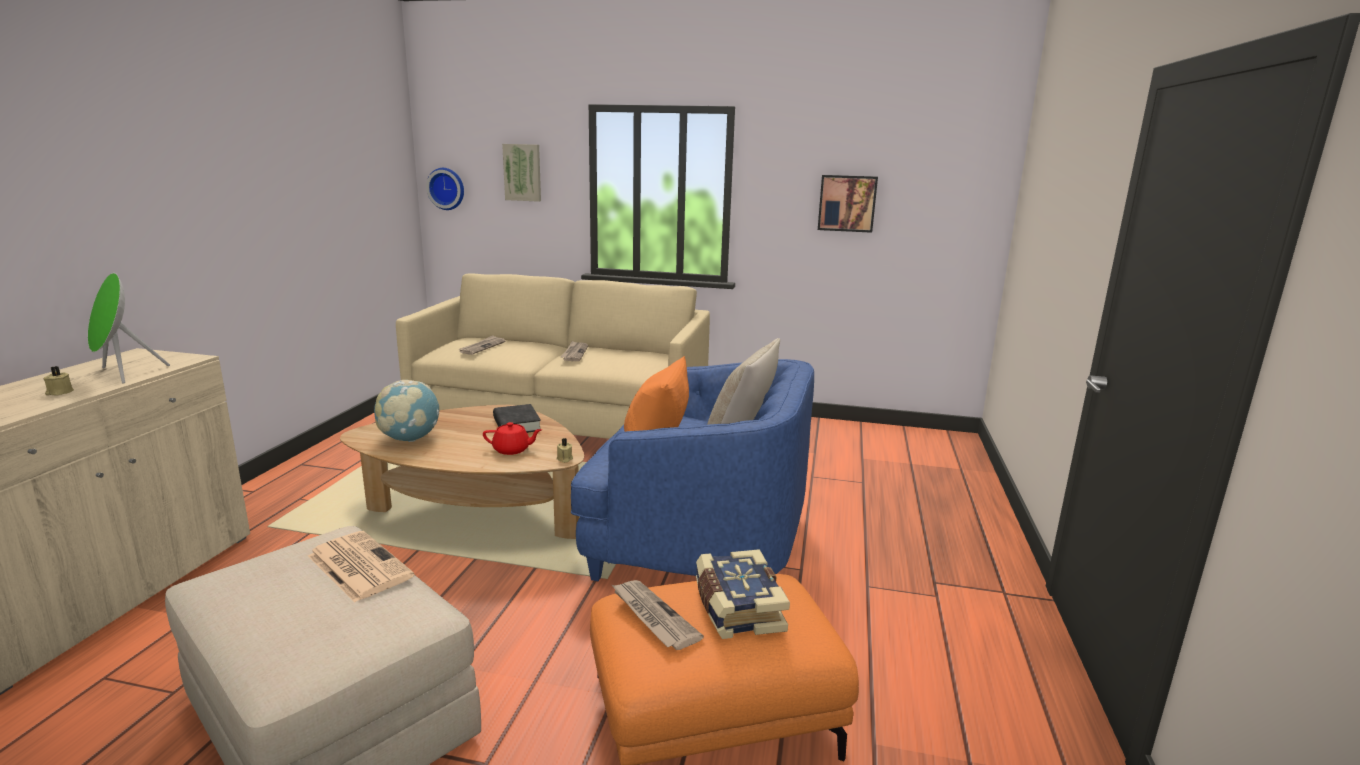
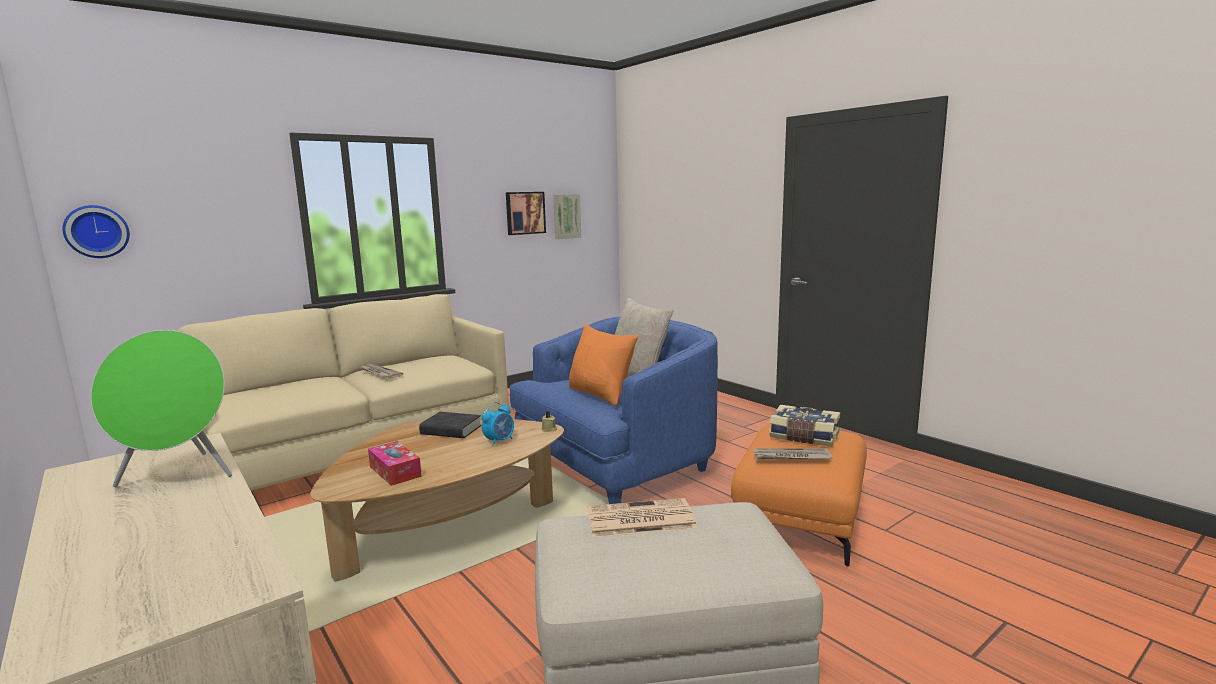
camera: 50 degrees left, 5 degrees down
(59, 392) = (184, 510): beige candle -> none
(410, 439) = (395, 471): globe -> tissue box
(482, 347) = (274, 394): newspaper -> none
(512, 450) = (499, 441): red teapot -> alarm clock
(523, 172) = (213, 205): picture -> picture (566, 216)

